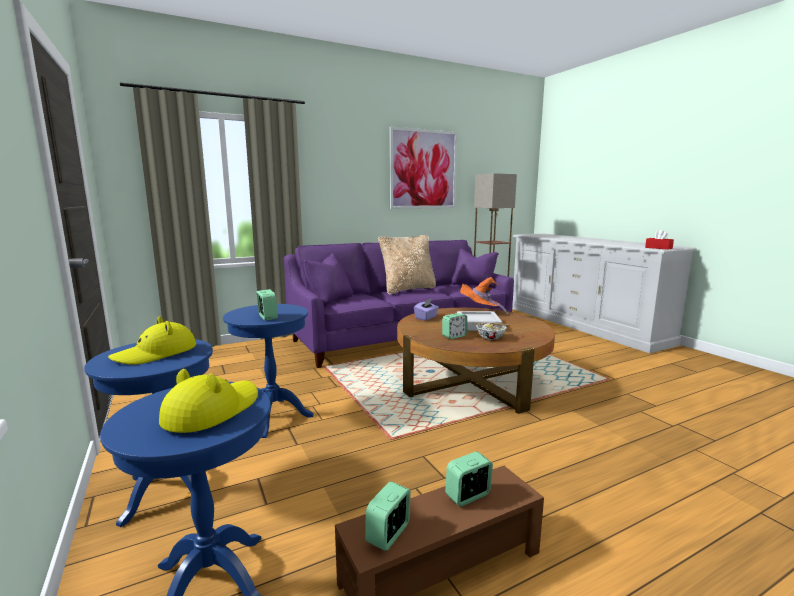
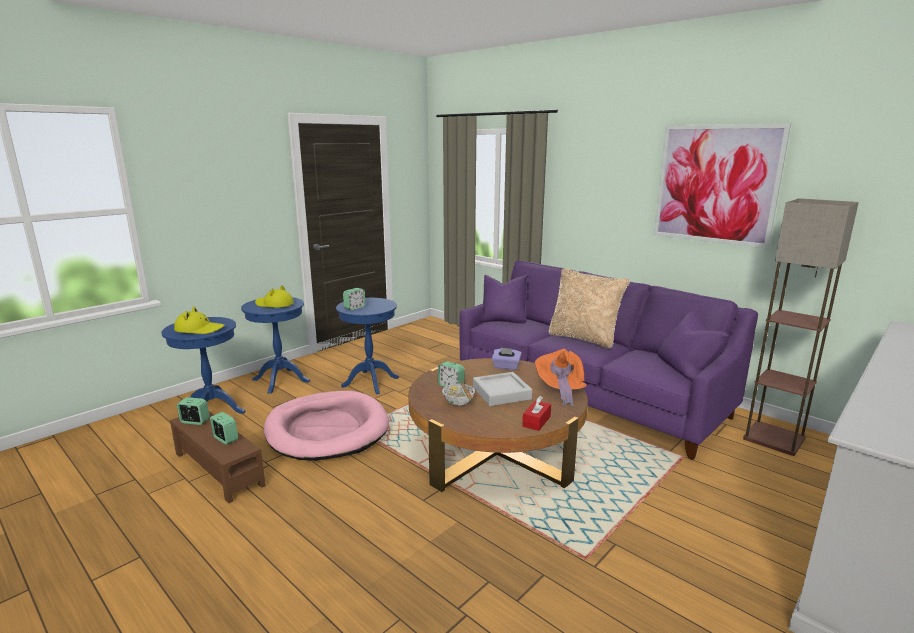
camera: 70 degrees right, 5 degrees up
(379, 458) = (327, 430): none -> pink dog bed
(658, 248) = (872, 434): red tissue box -> red tissue box (536, 421)

